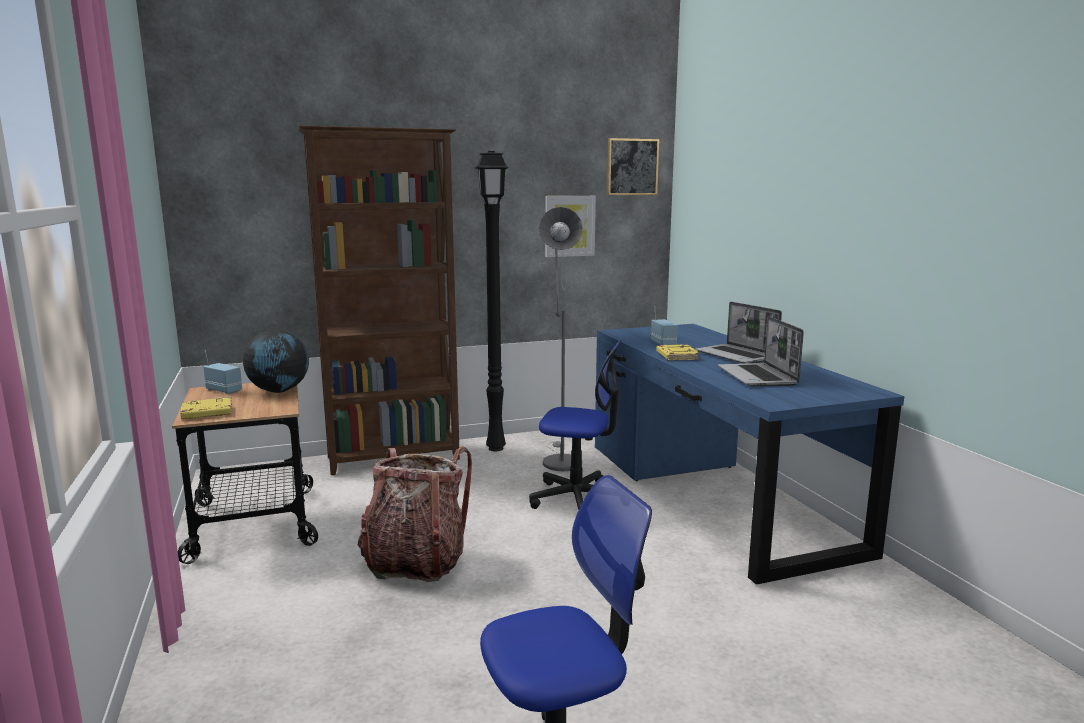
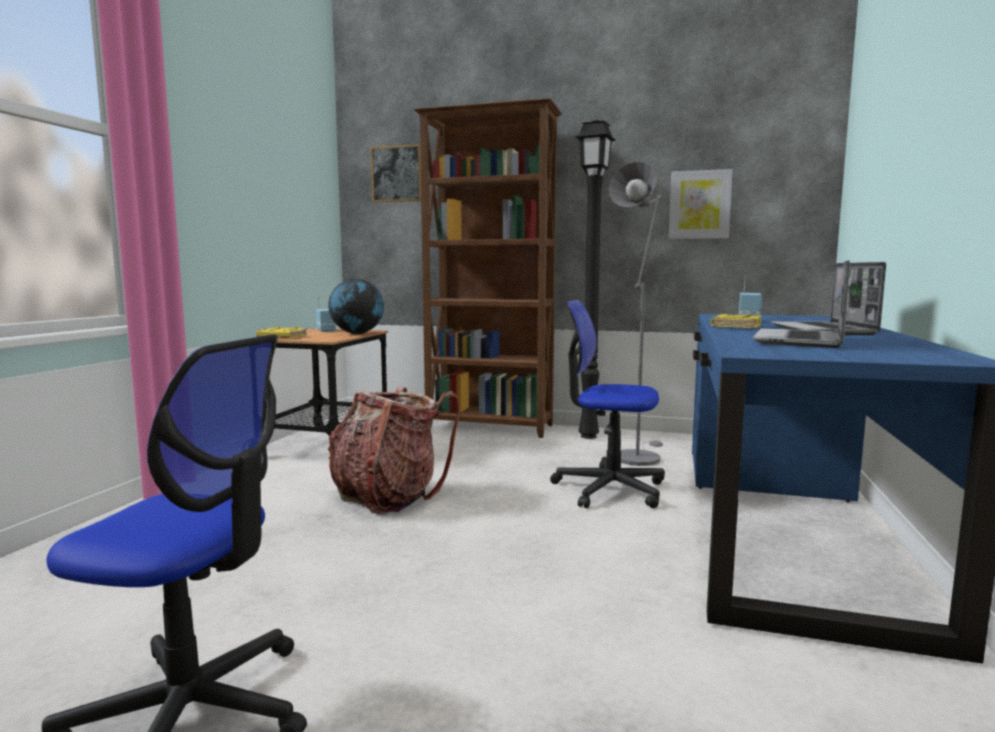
camera: 35 degrees right, 5 degrees down
(578, 499) = (609, 489): office chair -> office chair turned 150 degrees clockwise
(632, 167) = (785, 133): picture -> picture (397, 174)

